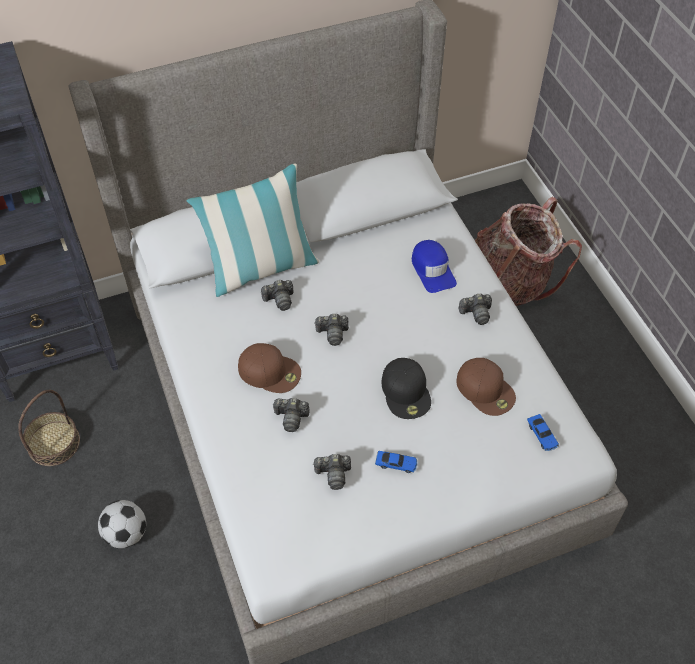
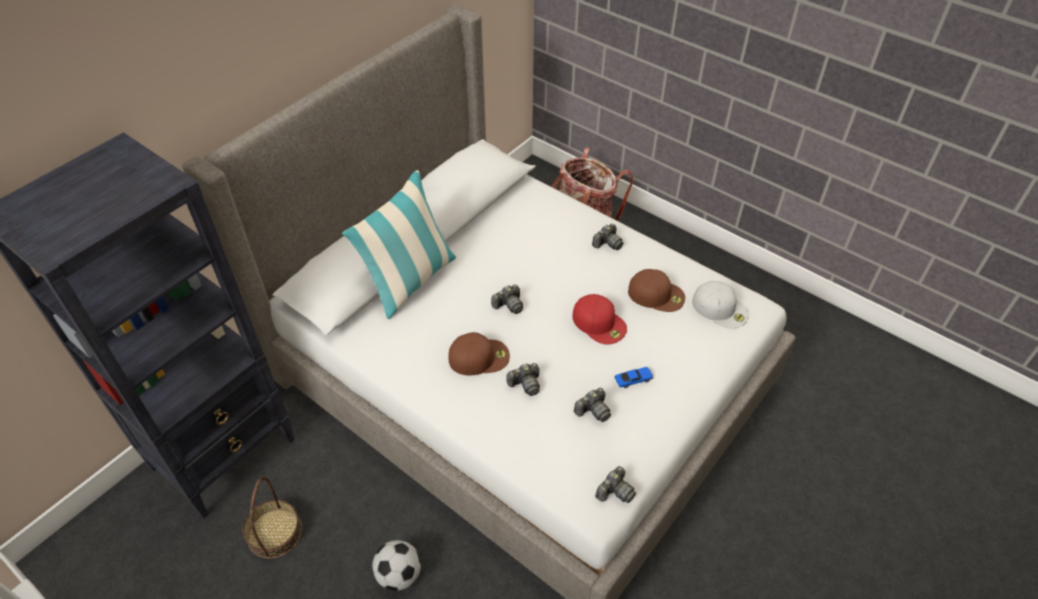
camera: 30 degrees left, 5 degrees down
(279, 300) = (444, 299): camera -> camera (615, 491)
(406, 391) = (599, 323): black cap -> red cap
(432, 270) = (550, 226): blue cap -> none
(542, 435) = (721, 308): toy car -> white cap

